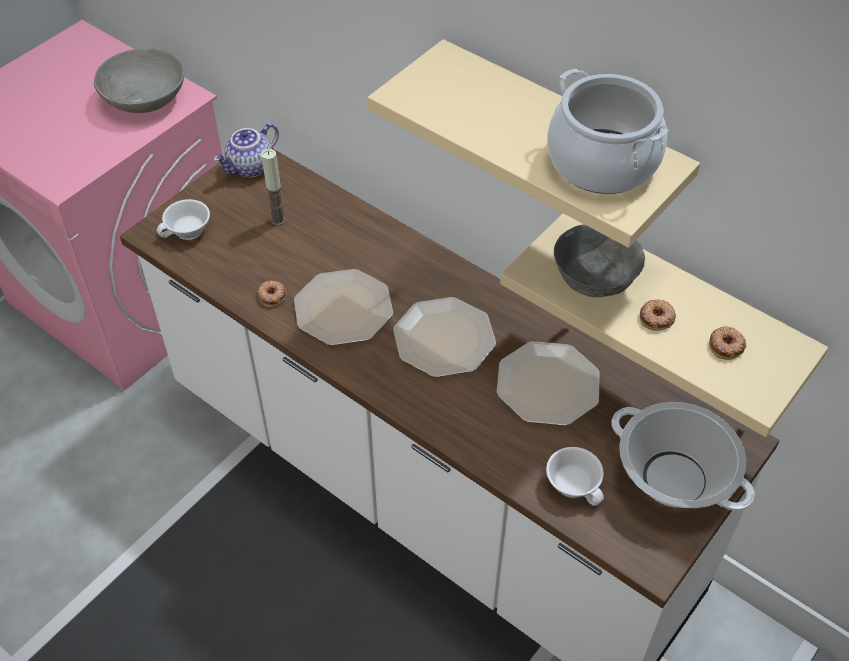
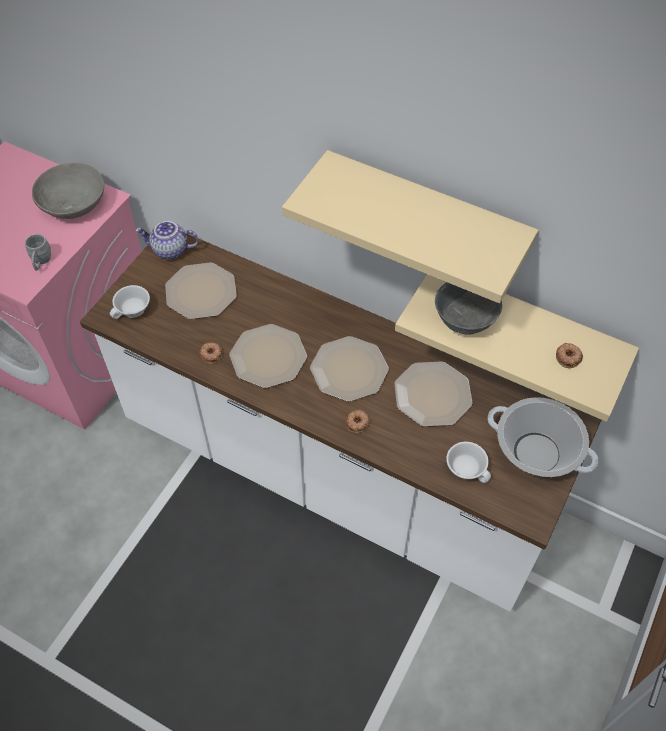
camera: 10 degrees left, 5 degrees up
(88, 158) = (41, 262): none -> grey mug
(250, 168) = (170, 250): teapot -> teapot turned 60 degrees clockwise
(278, 220) = (201, 291): candle -> plate
(602, 162) = (468, 238): cooking pot -> none
(657, 318) = (515, 342): donut -> donut (357, 422)

